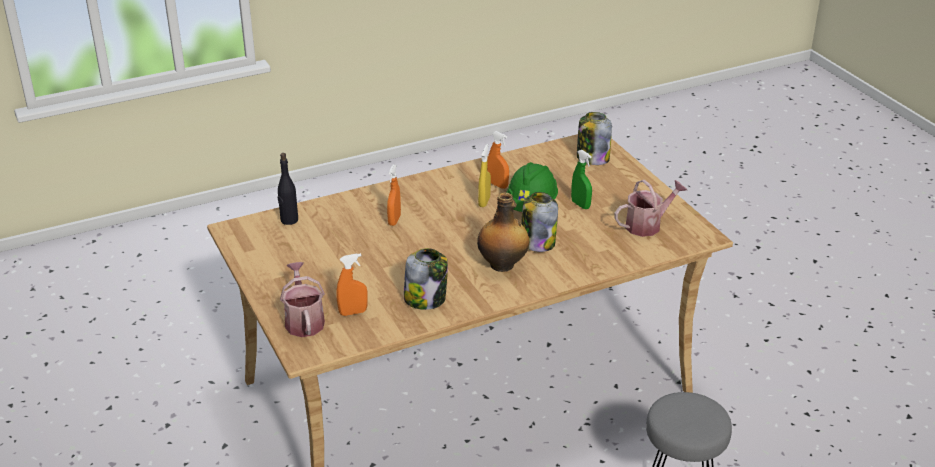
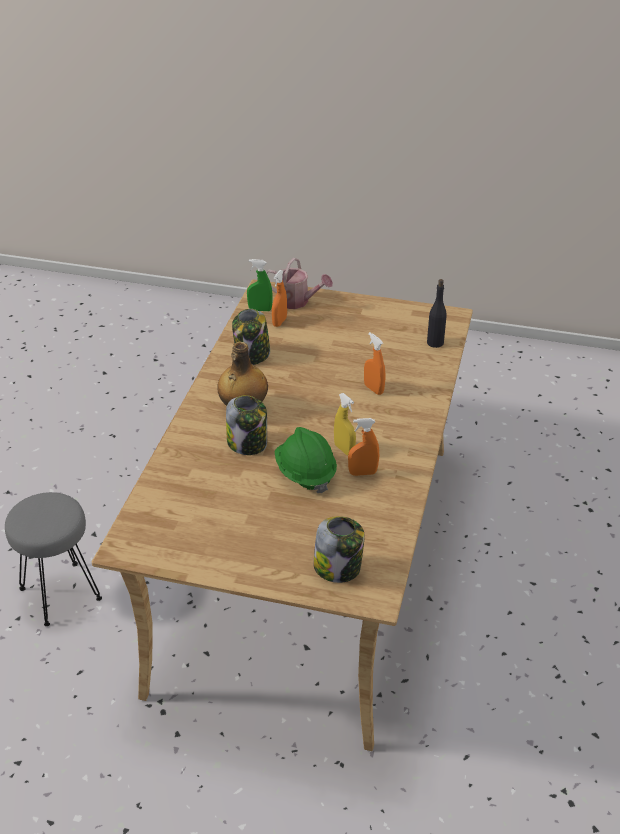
camera: 130 degrees right, 5 degrees up
(580, 205) = (268, 503): green spray bottle -> green spray bottle (260, 309)
(647, 225) = (186, 524): watering can -> none

